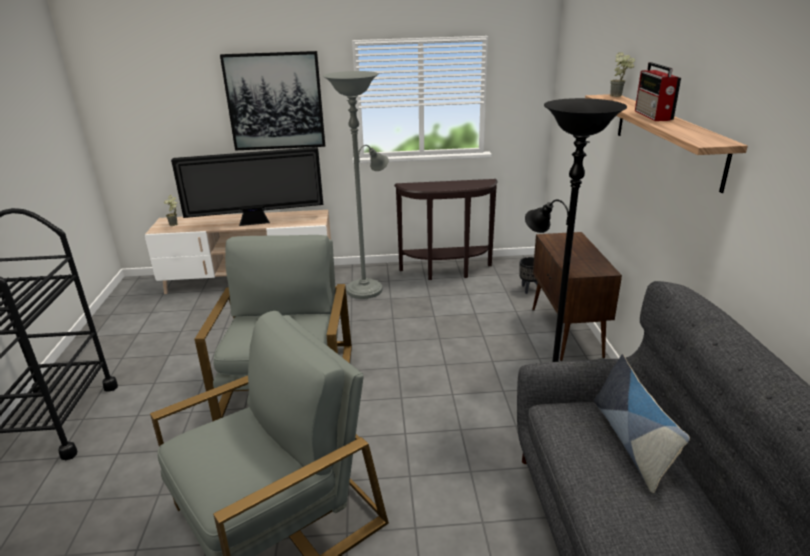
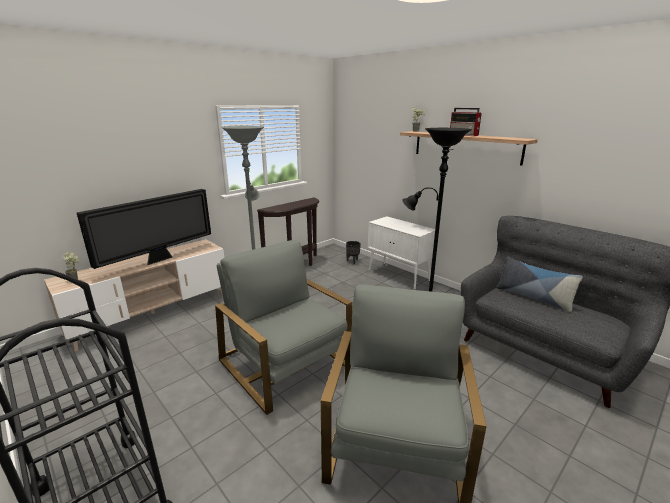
camera: 40 degrees left, 5 degrees down
(275, 101) = (158, 155): picture -> none
(566, 333) = (399, 275): brown cabinet -> white cabinet

